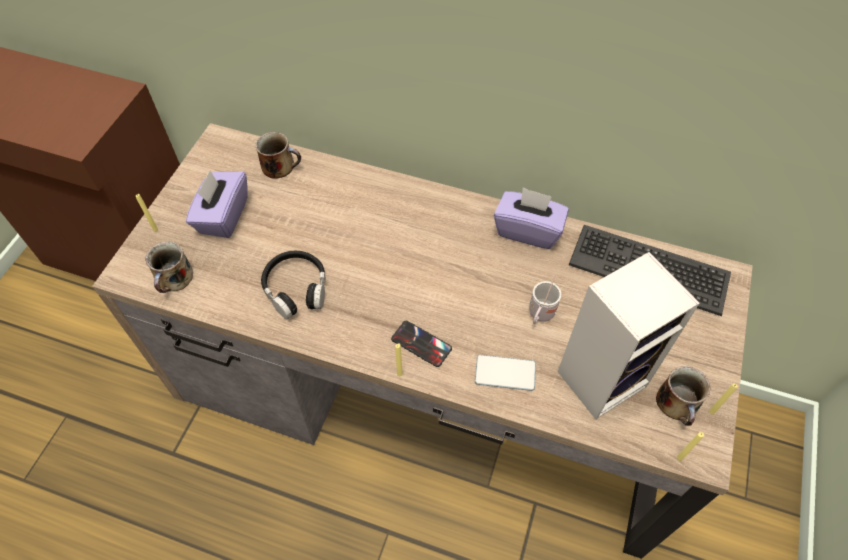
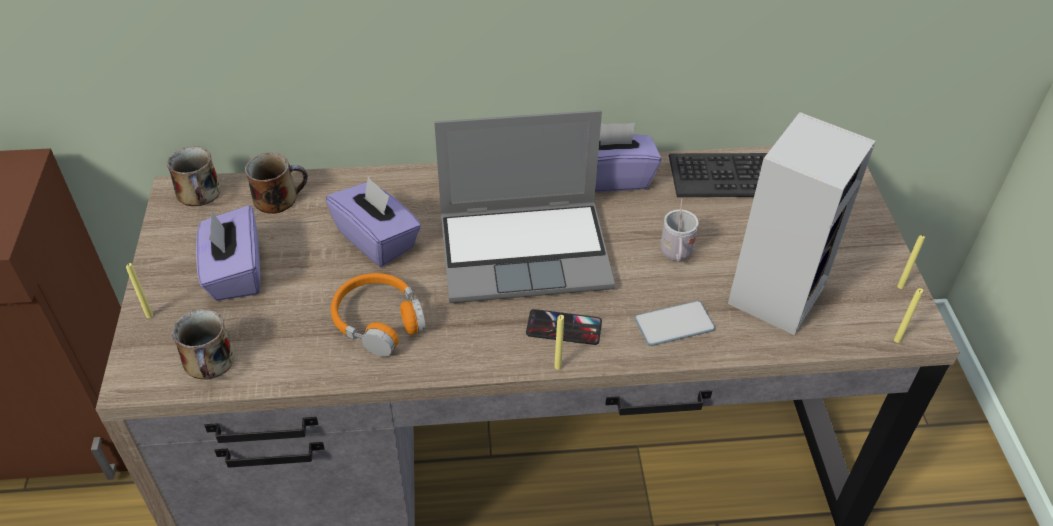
camera: 25 degrees left, 10 degrees down
(296, 289) = (379, 321): black headphones -> orange headphones
(329, 223) = (377, 239): none -> purple tissue box
(428, 270) = (526, 251): none -> laptop
(677, 404) = (864, 291): mug -> mug (200, 193)

